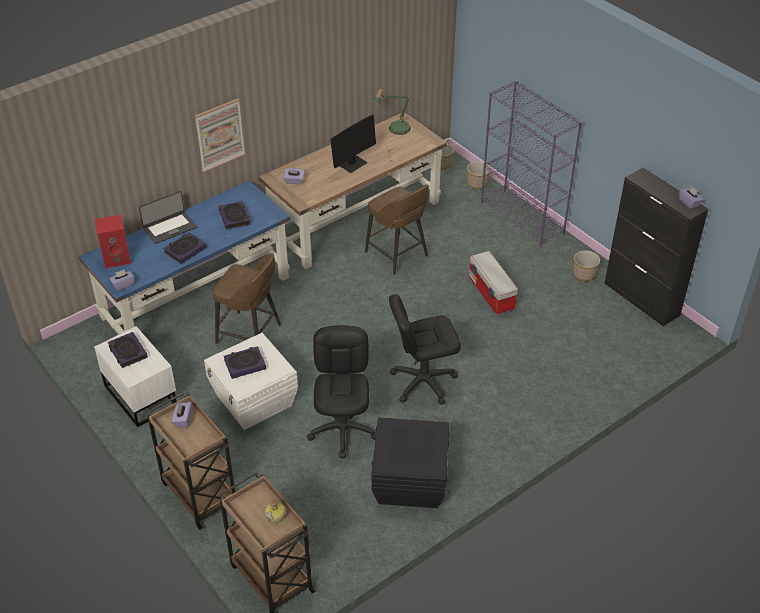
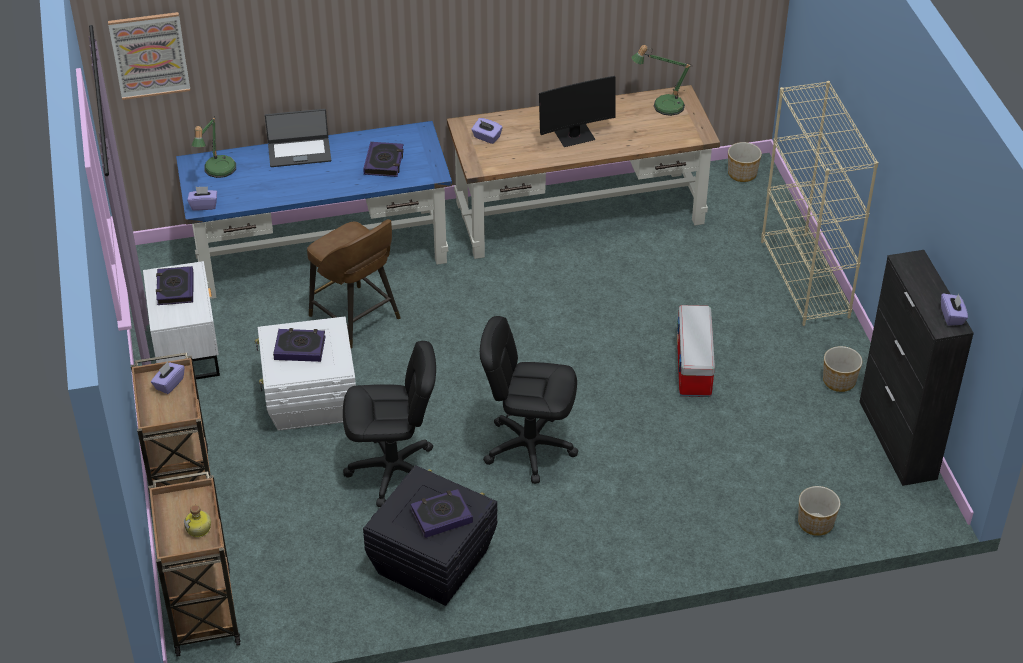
camera: 25 degrees right, 0 degrees up
(117, 258) = (217, 171): red speaker -> table lamp
(185, 250) = (300, 185): book -> book (441, 516)
(219, 135) = (393, 50): picture -> picture (149, 55)
(343, 430) = (393, 471): black office chair -> black office chair turned 60 degrees clockwise
(397, 255) = (603, 276): brown stool -> none
(478, 184) = (775, 214): planter -> planter (816, 523)
(522, 218) = (805, 279): purple bookcase -> beige bookcase

